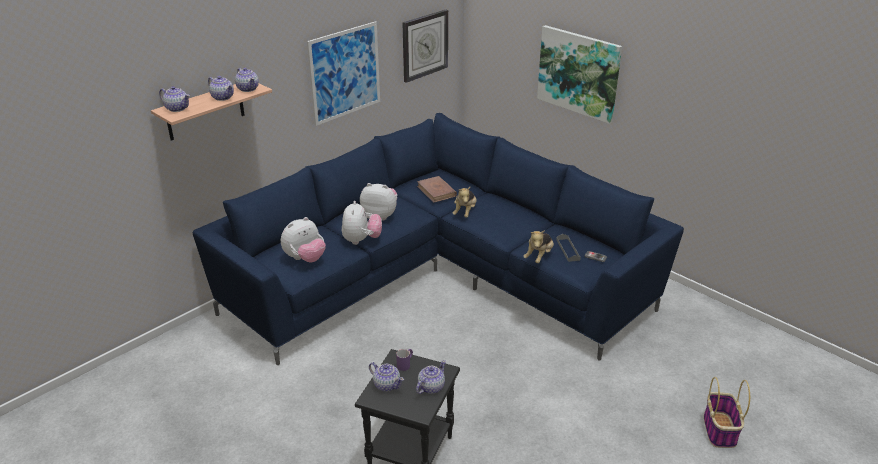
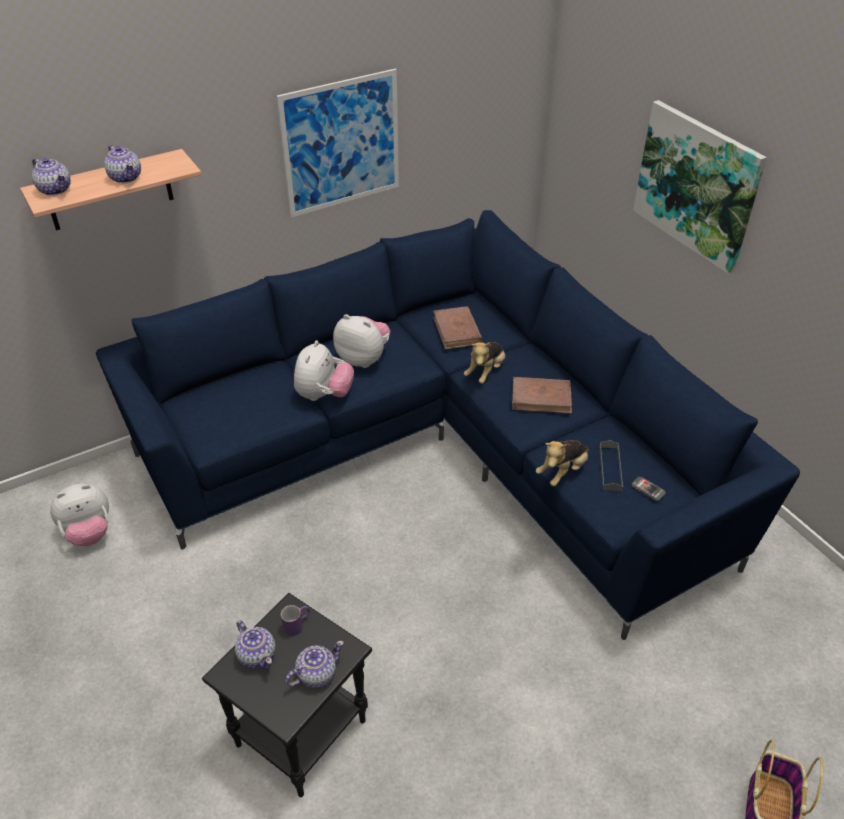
camera: 15 degrees right, 10 degrees up
(248, 89) = (168, 166): teapot -> none
(305, 259) = (235, 414): plush toy -> plush toy (89, 533)
(424, 45) = (479, 106): wall clock -> none
(508, 220) = (541, 398): none -> brown book

